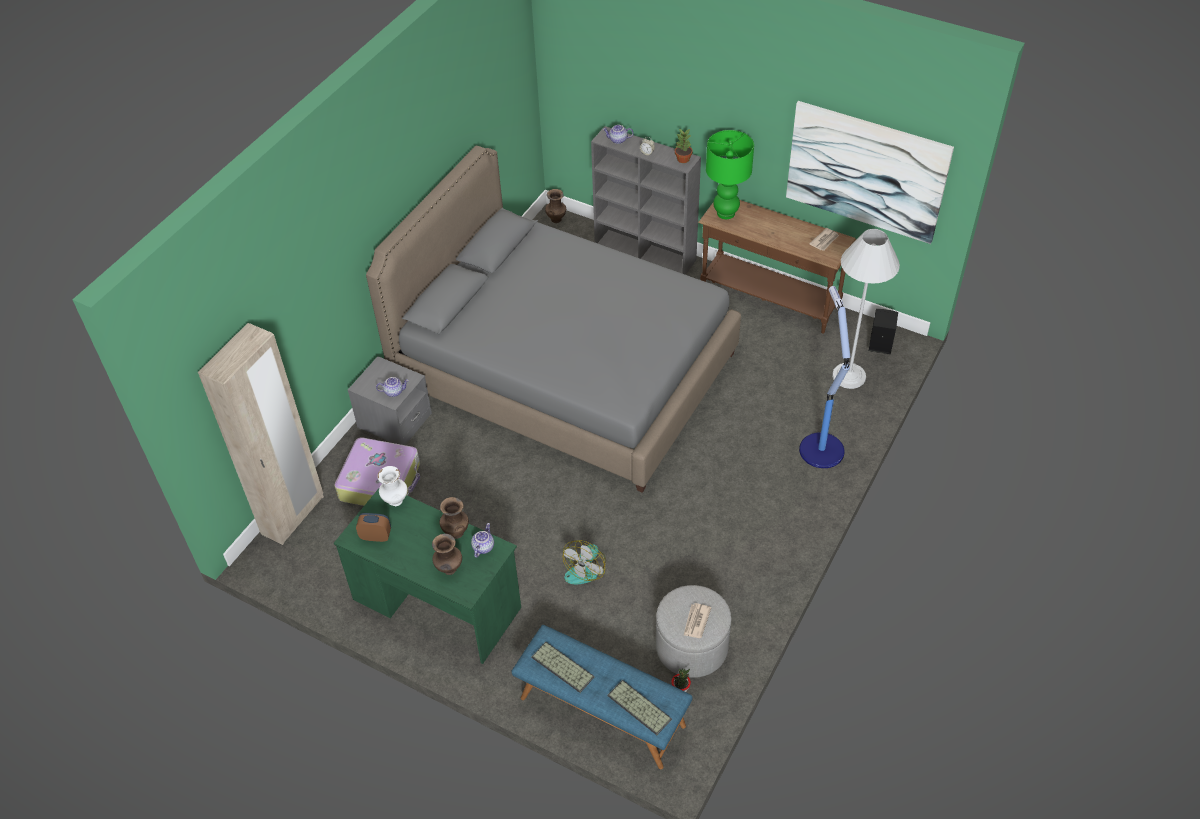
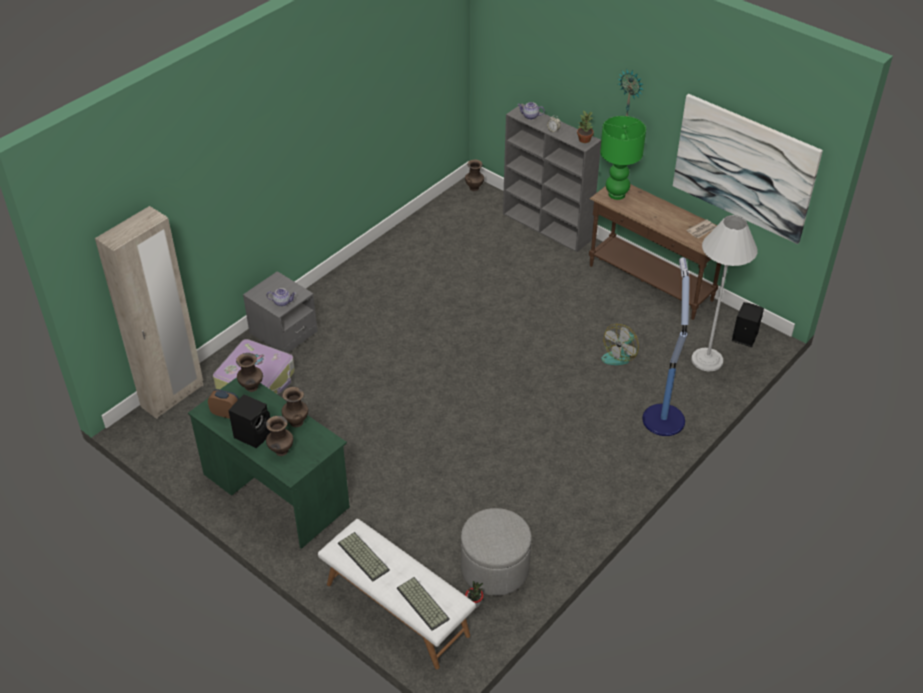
camera: 10 degrees right, 5 degrees down
(396, 501) = (251, 387): white vase -> brown vase
(413, 555) = (253, 434): none -> black speaker
(483, 547) = (316, 438): teapot -> none
(565, 371) = (446, 315): grey bed -> none
(586, 568) = (417, 484): fan -> fan (620, 355)
(601, 712) = (396, 610): blue bench -> white bench
(696, 622) = (496, 540): newspaper -> none
(731, 106) = (630, 94): none -> wall clock

